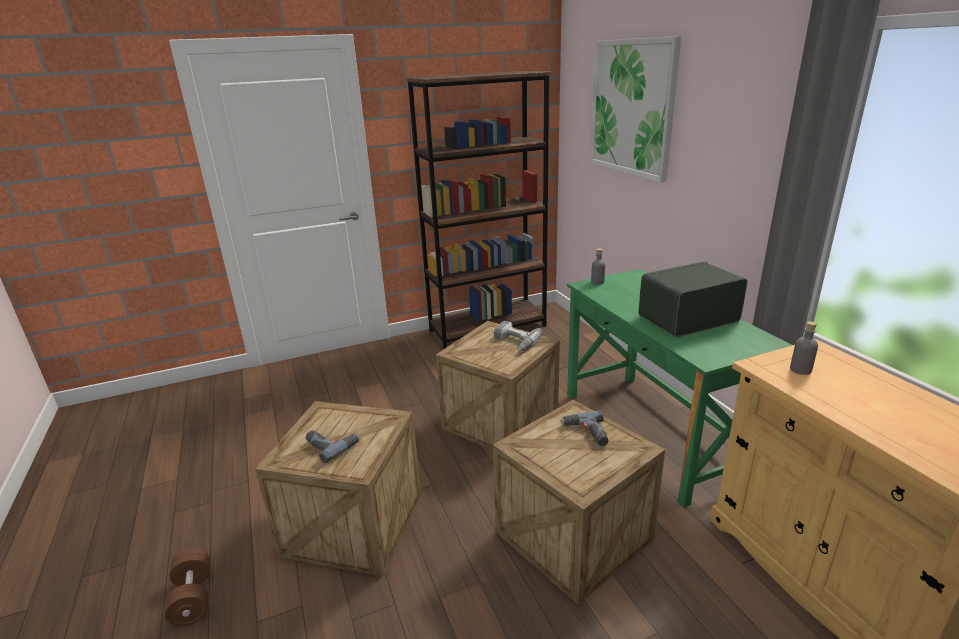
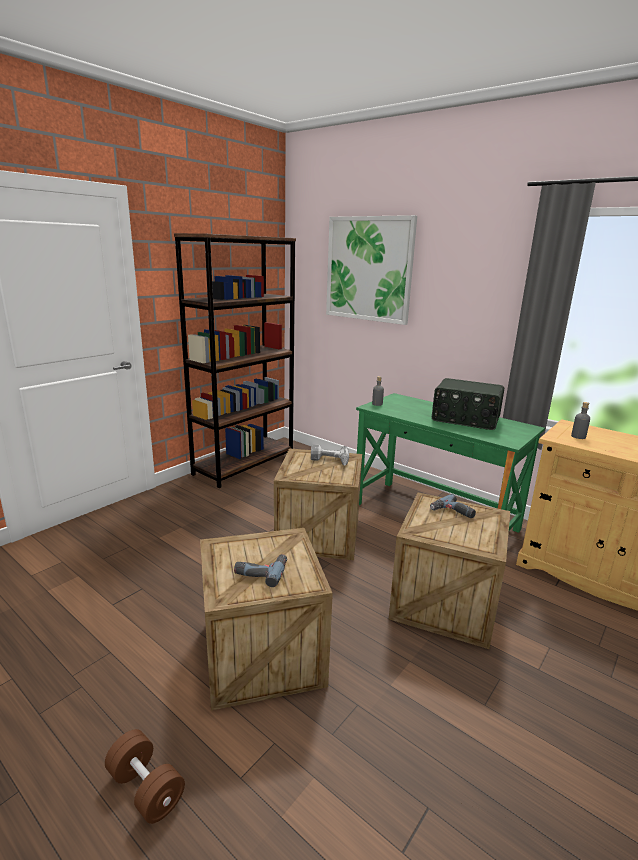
camera: 30 degrees left, 5 degrees down
(687, 318) = (465, 419): radio -> radio turned 105 degrees counterclockwise

